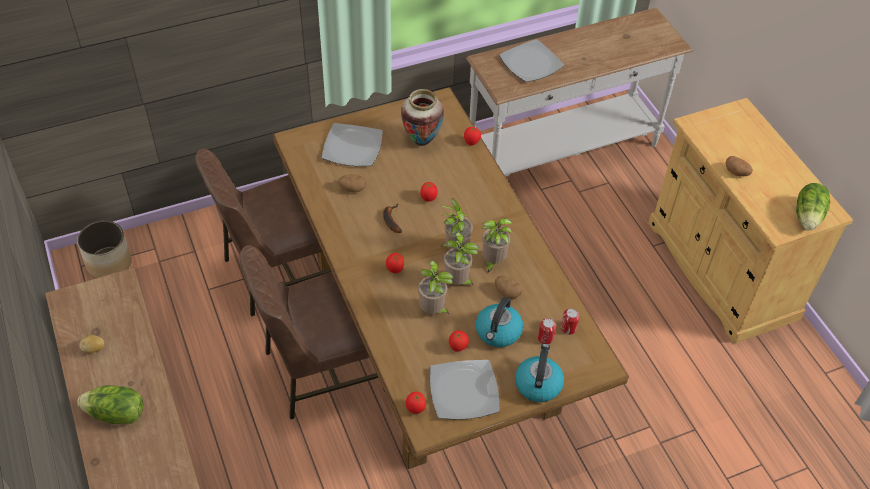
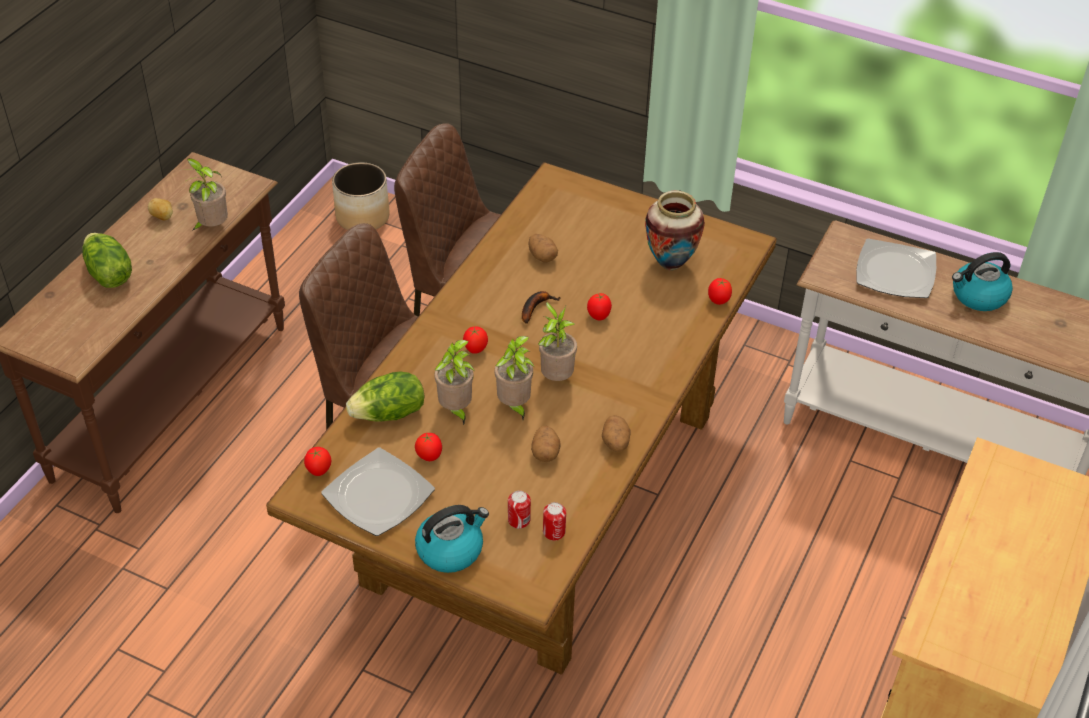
camera: 50 degrees right, 5 degrees down
(352, 147) = (595, 222): plate -> none
(492, 262) = (573, 416): potted plant -> potted plant (211, 227)
(498, 332) = (483, 477): kettle -> kettle (978, 296)
(736, 172) = (968, 545): potato -> potato (615, 443)
(808, 216) = (990, 658): lettuce -> lettuce (389, 414)

